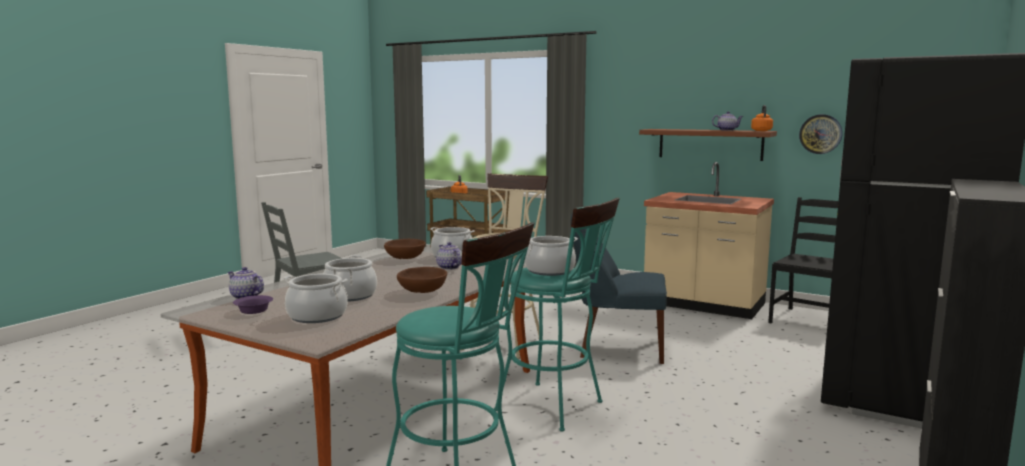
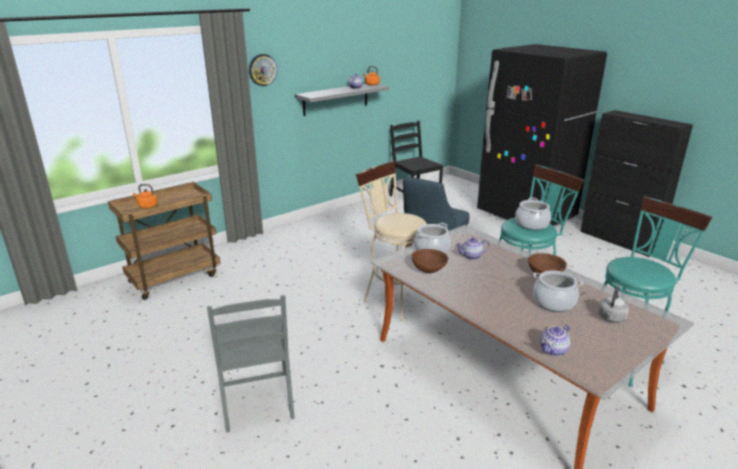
camera: 70 degrees left, 15 degrees up
(254, 310) = (596, 346): purple bowl -> none
(317, 316) = (611, 318): cooking pot -> grey kettle
(704, 304) = (363, 214): beige counter -> none
(710, 144) = (336, 99): brown shelf -> grey shelf
(820, 134) = (393, 81): wall clock -> wall clock (262, 70)

